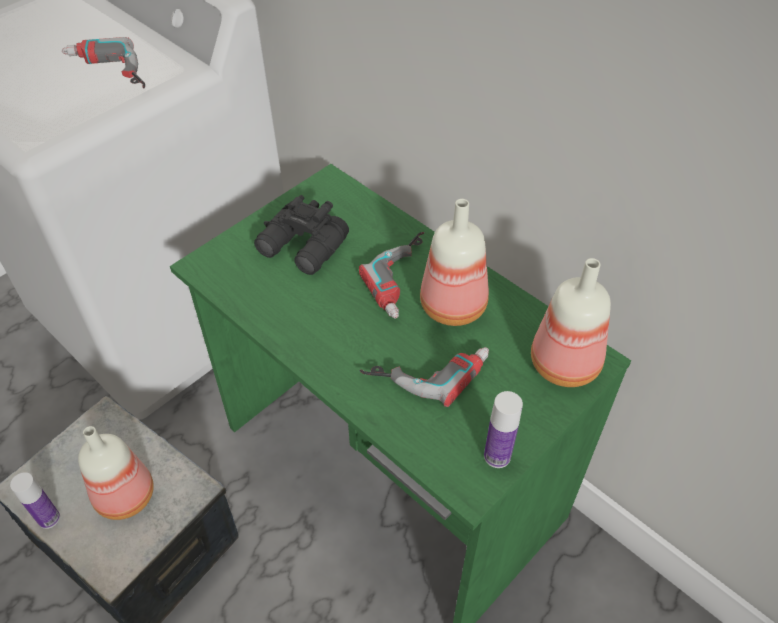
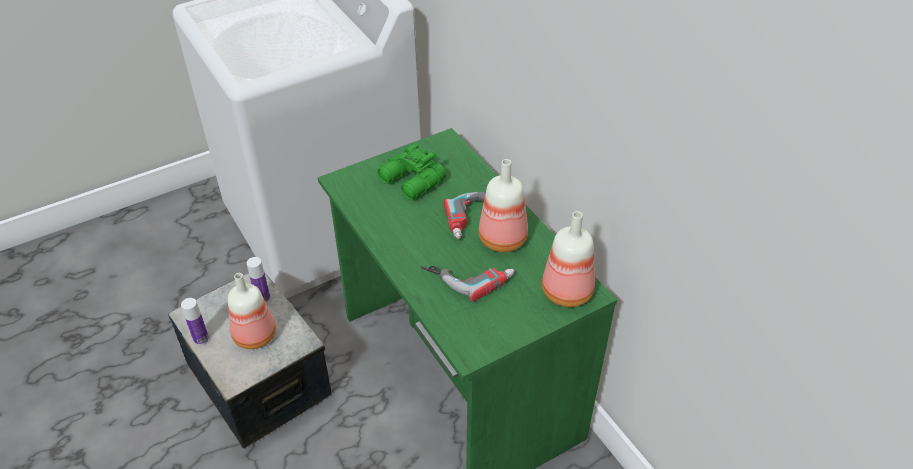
camera: 15 degrees right, 5 degrees down
(105, 74) = (304, 40): power drill -> none
(303, 248) = (411, 182): black binoculars -> green binoculars
(497, 456) = (495, 339): bottle -> bottle (262, 297)

